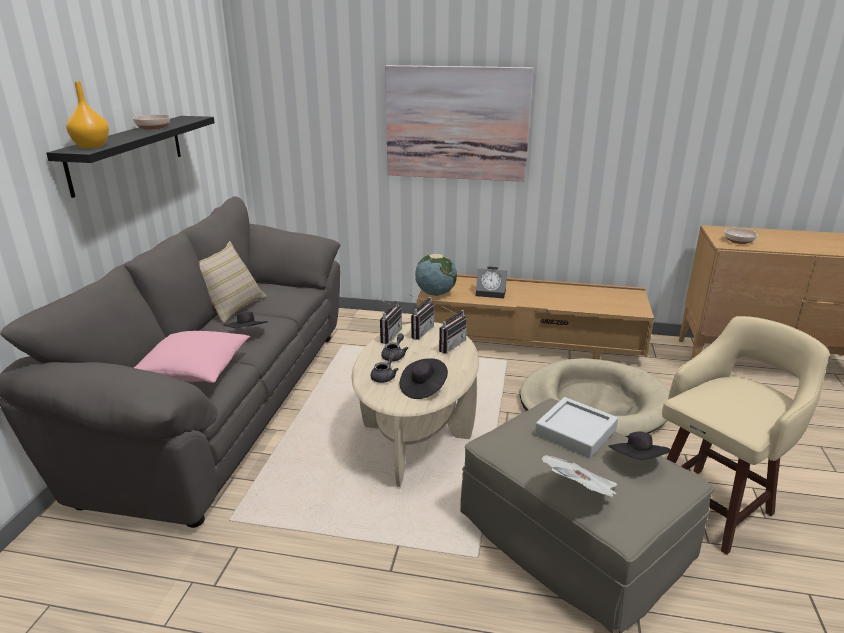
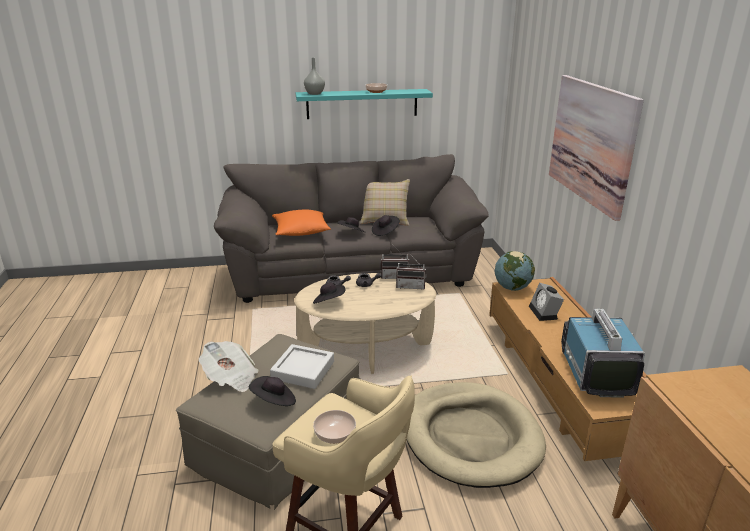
camera: 70 degrees right, 0 degrees up
(91, 146) = (315, 93): orange vase -> grey vase
(128, 153) = (362, 104): black shelf -> turquoise shelf
(194, 370) = (301, 232): pink pillow -> orange pillow
(269, 313) = (385, 232): none -> black hat
(449, 345) = (398, 301): radio -> none
(592, 300) = (595, 372): none -> television
(738, 241) = (702, 394): bowl -> bowl (335, 433)

